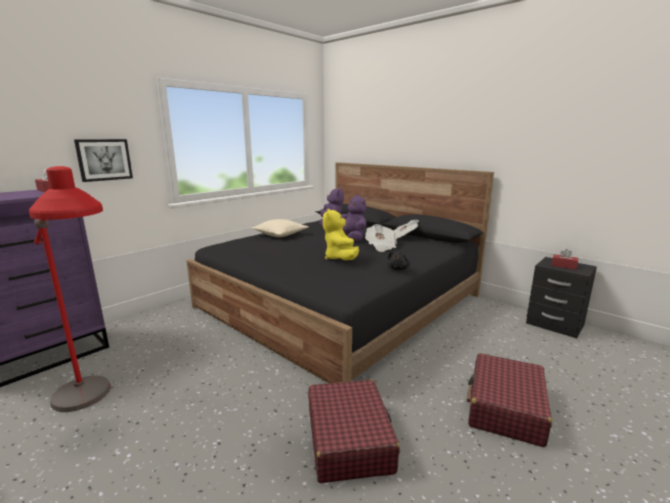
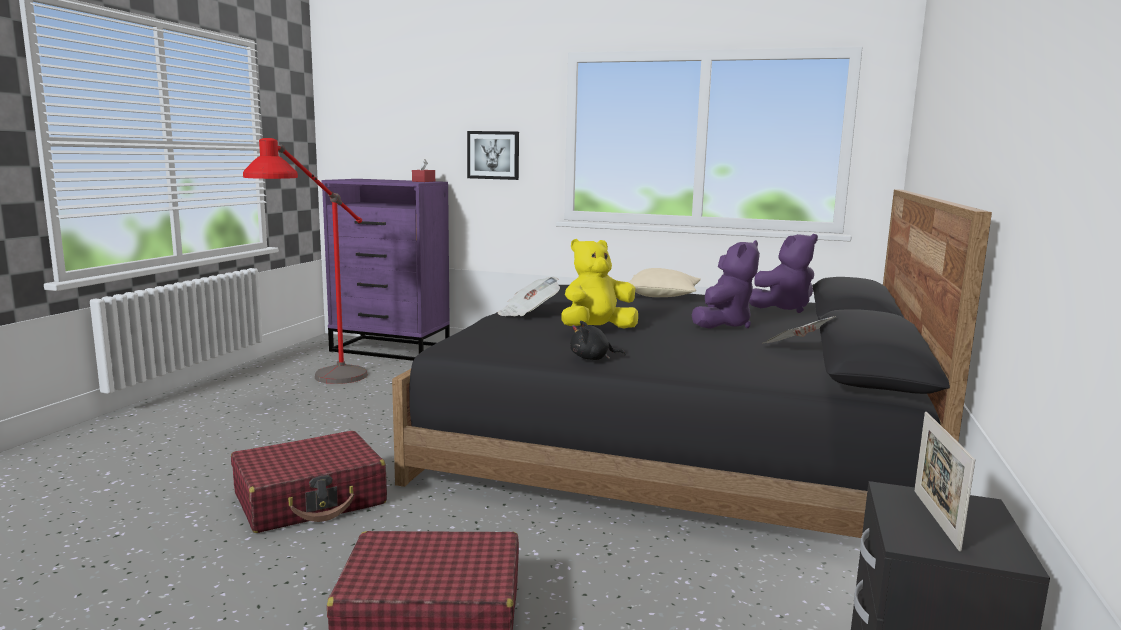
camera: 65 degrees right, 5 degrees down
(380, 246) = (701, 341): newspaper -> newspaper (528, 313)
(563, 266) = (935, 519): red tissue box -> picture frame

